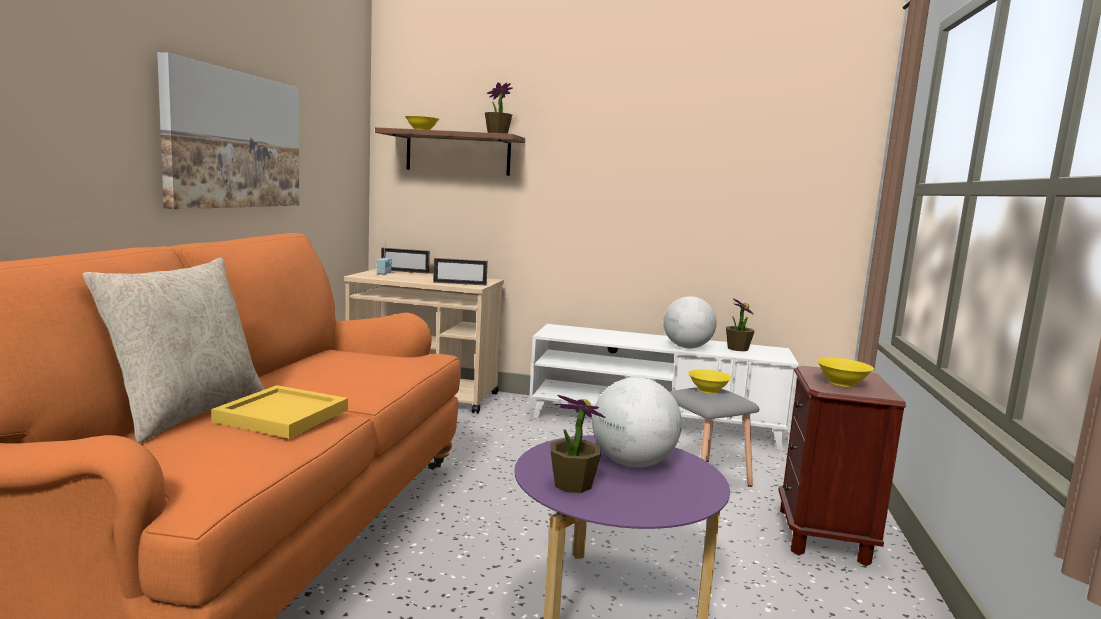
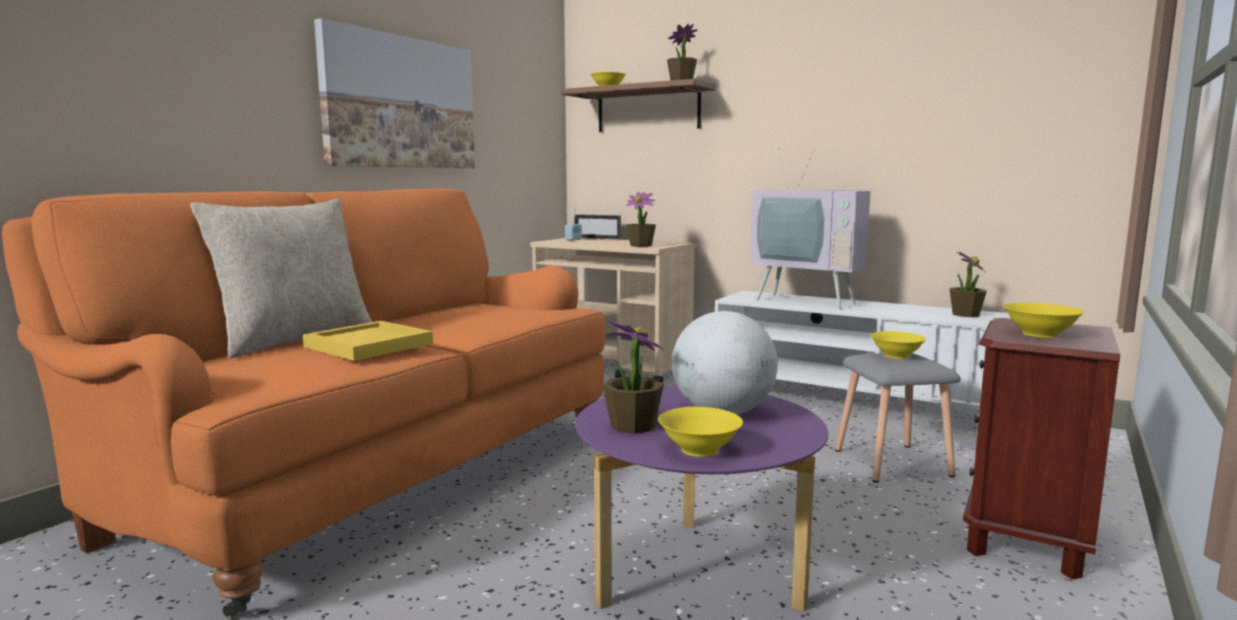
camera: 20 degrees right, 0 degrees up
(459, 283) = (641, 245): picture frame -> potted plant
(611, 335) = (809, 300): none -> television
(645, 504) = (700, 449): none -> yellow bowl
(687, 347) = (896, 312): globe -> none

